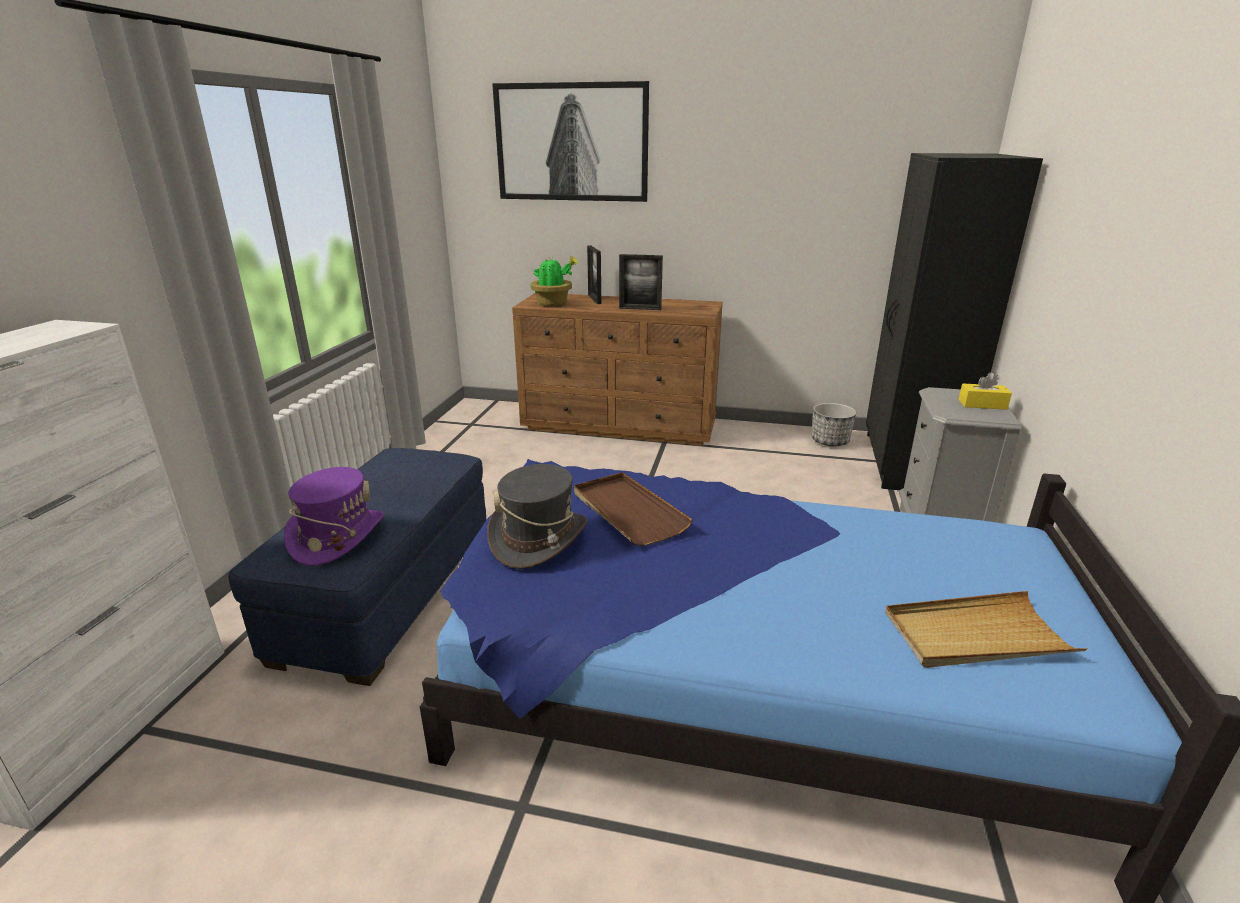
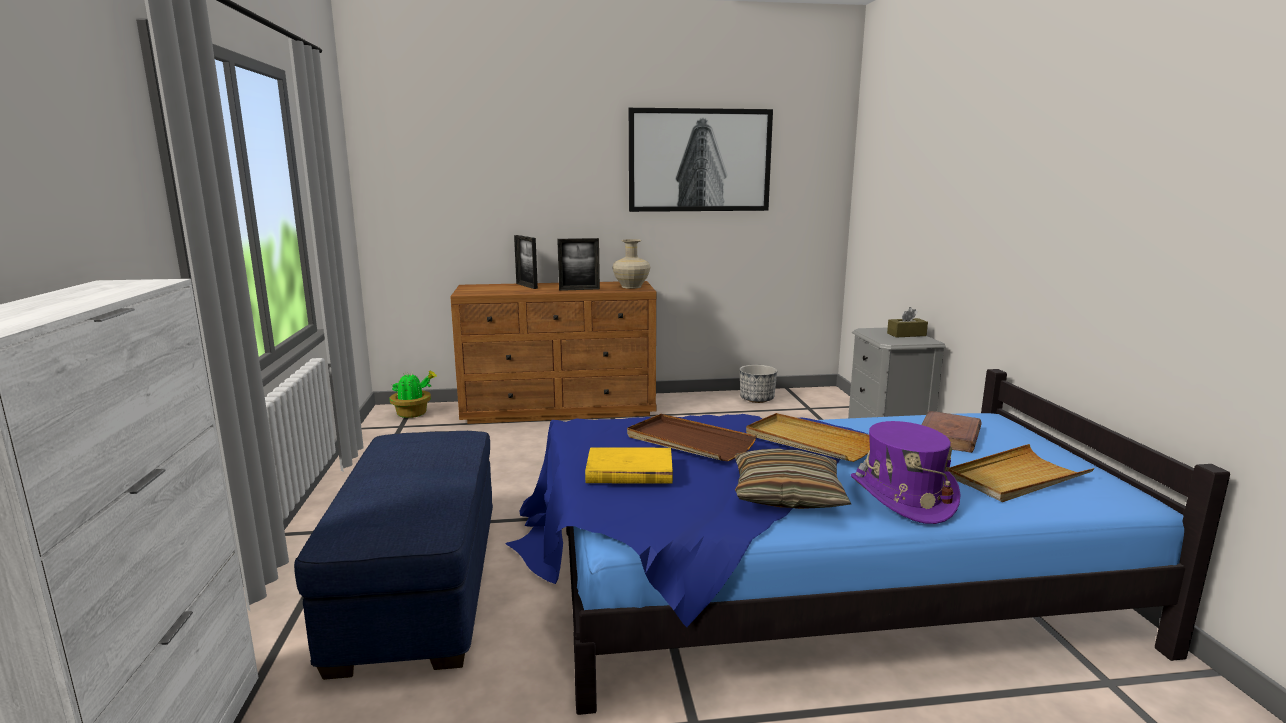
camera: 20 degrees left, 10 degrees down
(337, 536) = (401, 509): purple hat -> purple hat (901, 497)
(539, 538) = (628, 471): grey hat -> yellow book
(553, 303) = (490, 291): potted plant -> potted plant (413, 414)
(571, 143) = (493, 140): picture -> picture (700, 160)
(676, 601) = (787, 494): none -> pillow
(696, 309) = (631, 287): none -> beige vase
(757, 534) = (808, 441): none -> beige tray
(907, 463) = (828, 407): black wardrobe -> none
(940, 555) = (948, 436): none -> brown book
(982, 404) = (906, 334): yellow tissue box -> brown tissue box

